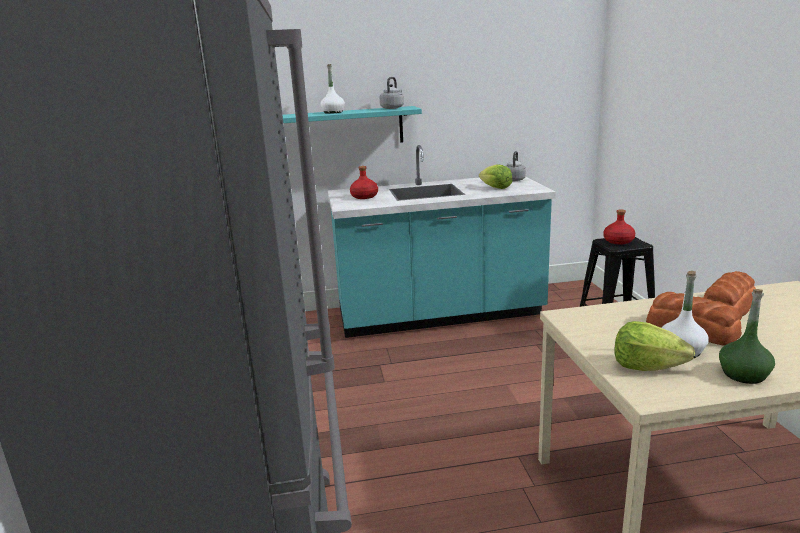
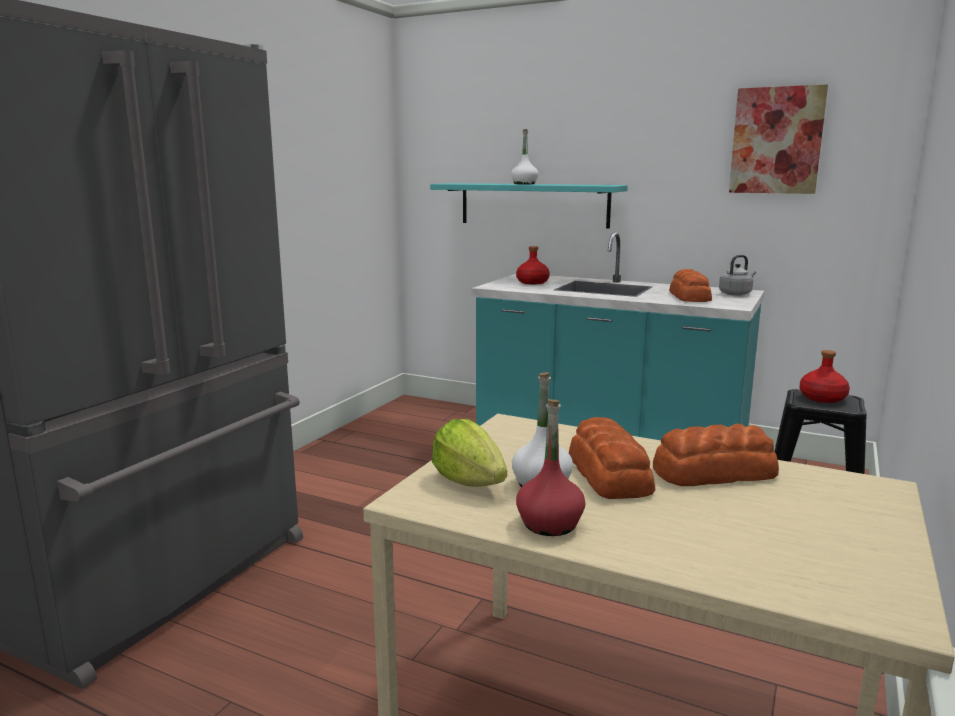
camera: 35 degrees right, 5 degrees down
(392, 108) = (593, 184): grey kettle -> none
(495, 187) = (689, 296): lettuce -> bread
(518, 65) = (776, 140): none -> picture
(743, 374) = (549, 524): green bottle -> red bottle

